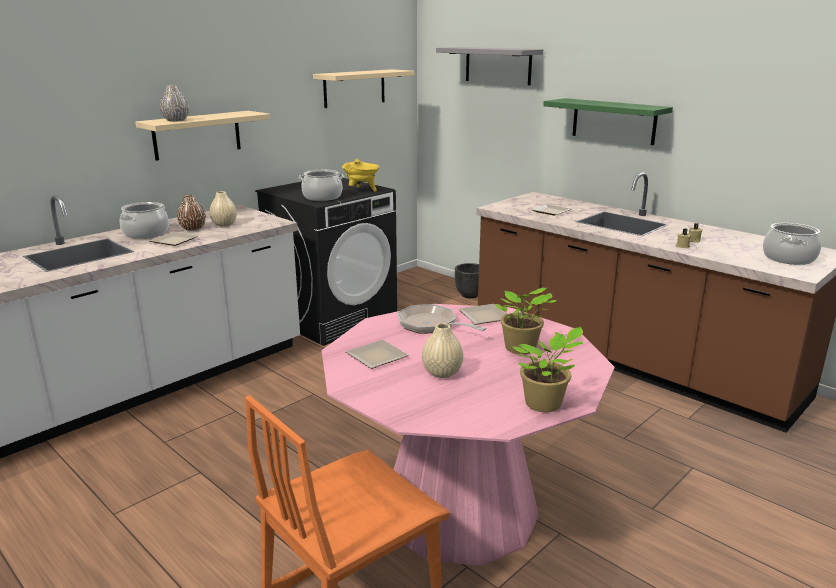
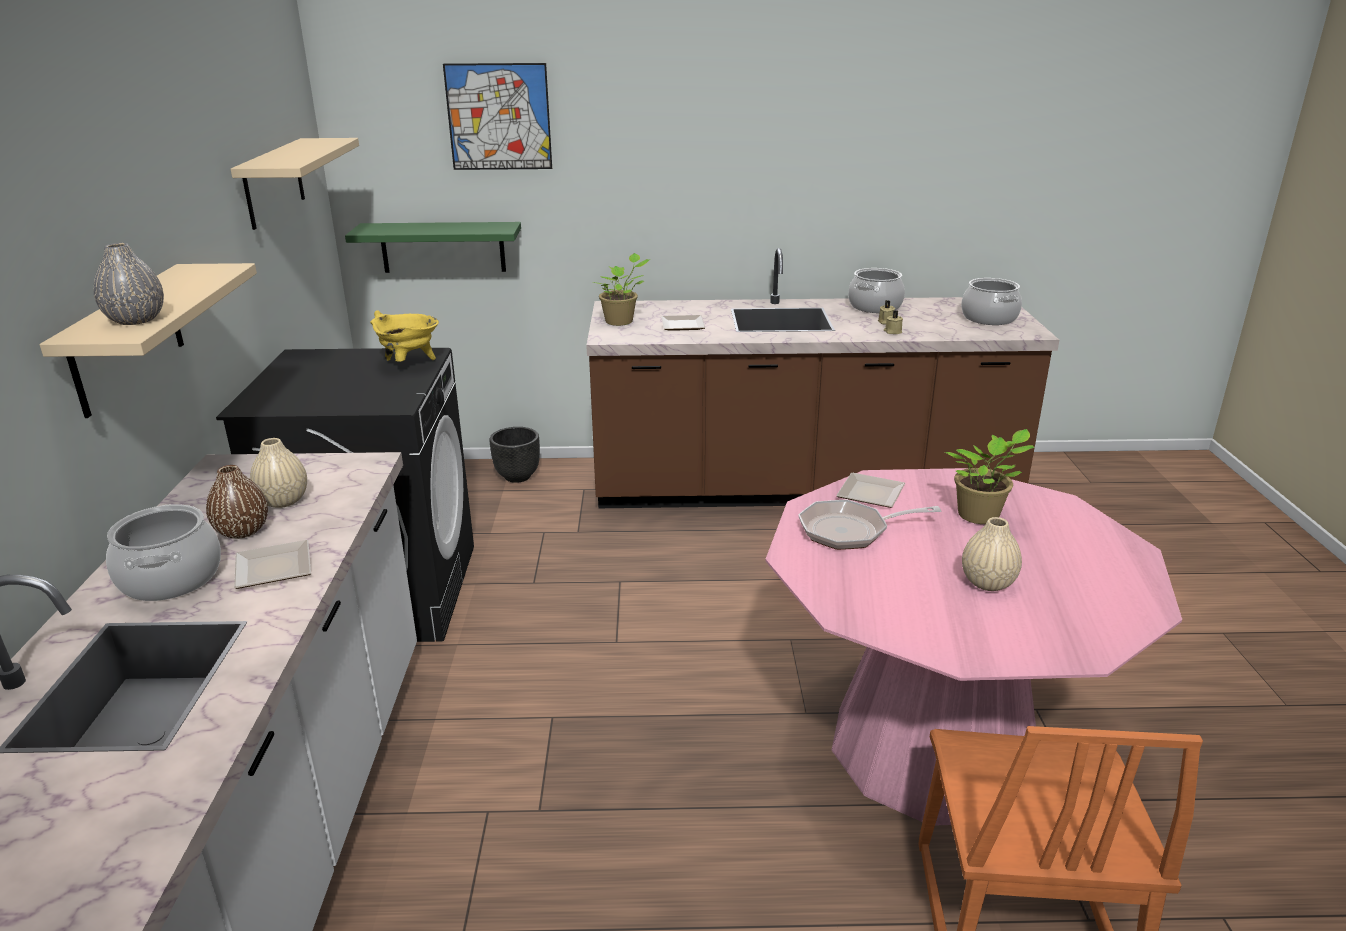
camera: 45 degrees left, 5 degrees up
(322, 197) = (377, 394): cooking pot -> cooking pot (875, 307)
(379, 357) = (898, 600): plate -> none
(498, 65) = (499, 117): grey shelf -> picture
(545, 405) = (1125, 566): potted plant -> potted plant (621, 321)
(613, 121) = (709, 184): green shelf -> green shelf (443, 247)

